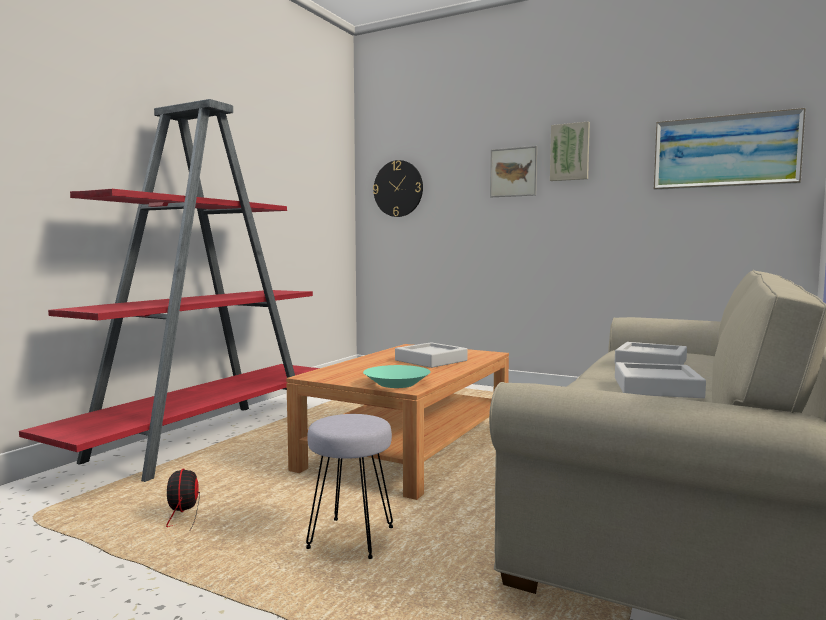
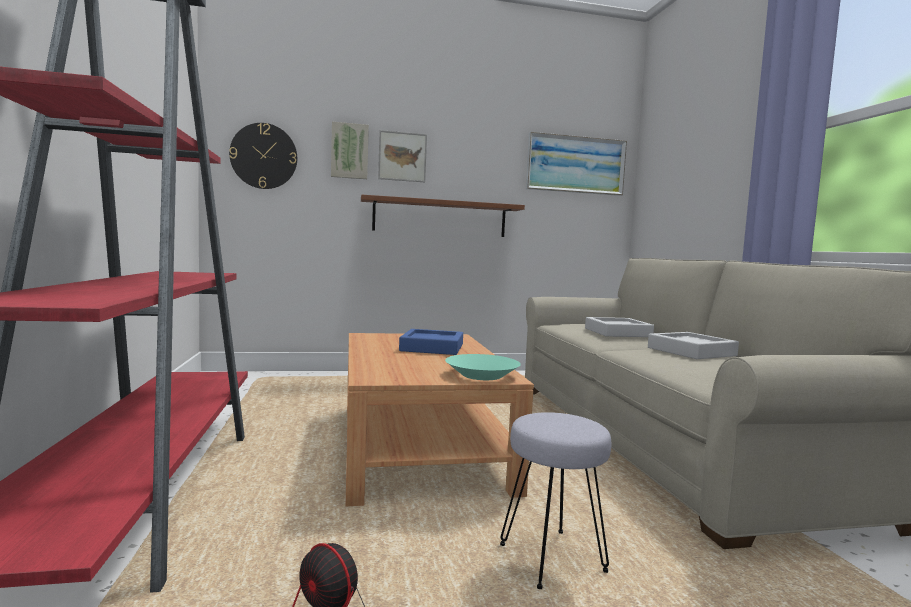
camera: 40 degrees left, 0 degrees up
(431, 360) = (432, 348): grey tray -> blue tray
(552, 231) = (440, 218): none -> brown shelf
(570, 152) = (457, 145): picture -> picture (349, 151)

